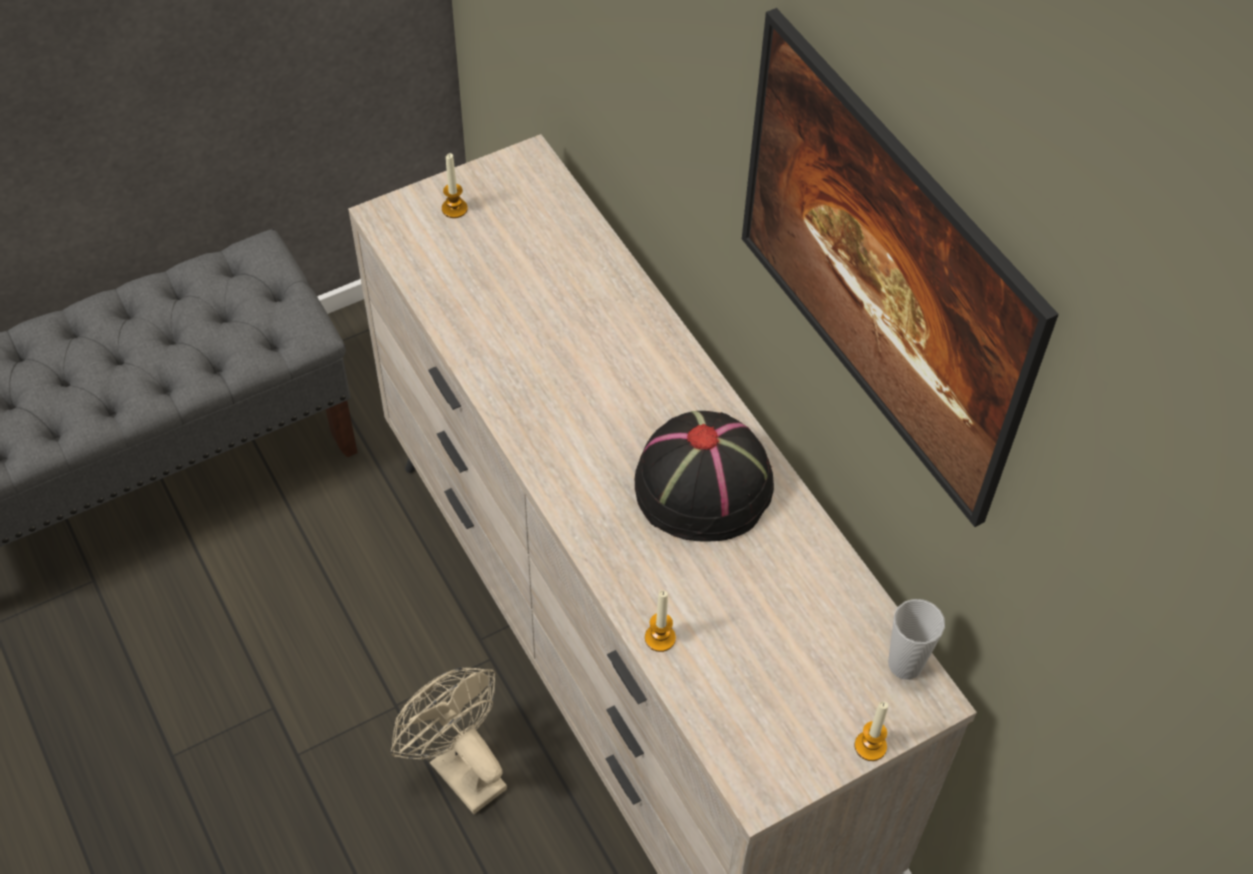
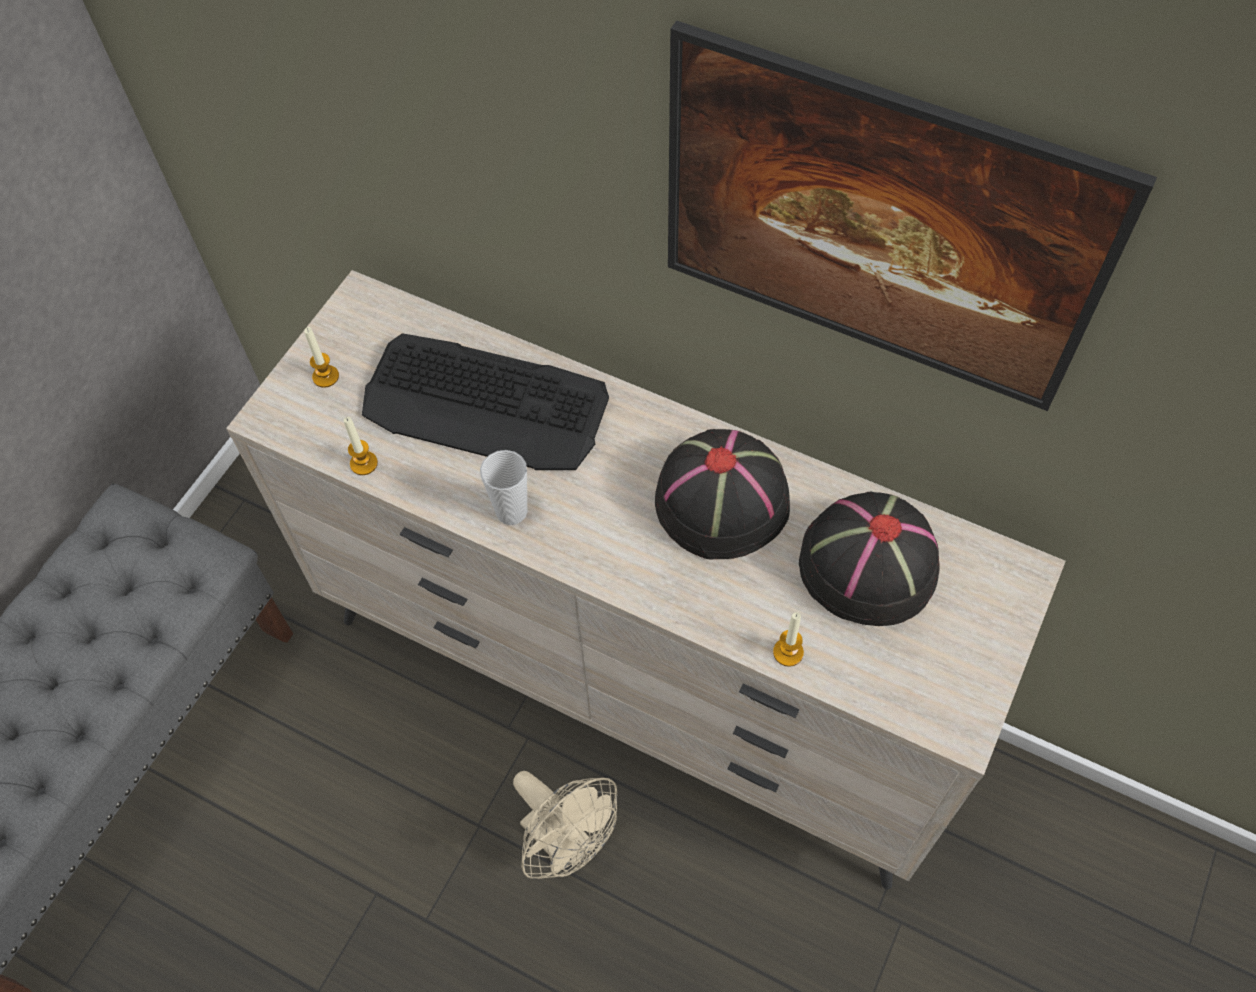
camera: 30 degrees left, 5 degrees up
(459, 768) = (567, 843): beige fan -> beige fan turned 150 degrees counterclockwise
(565, 299) = (486, 404): none -> keyboard
(788, 609) = (867, 564): none -> black hat
(870, 746) = (1013, 638): candle -> candle (364, 463)
(905, 664) = (987, 555): cup -> cup (511, 512)

